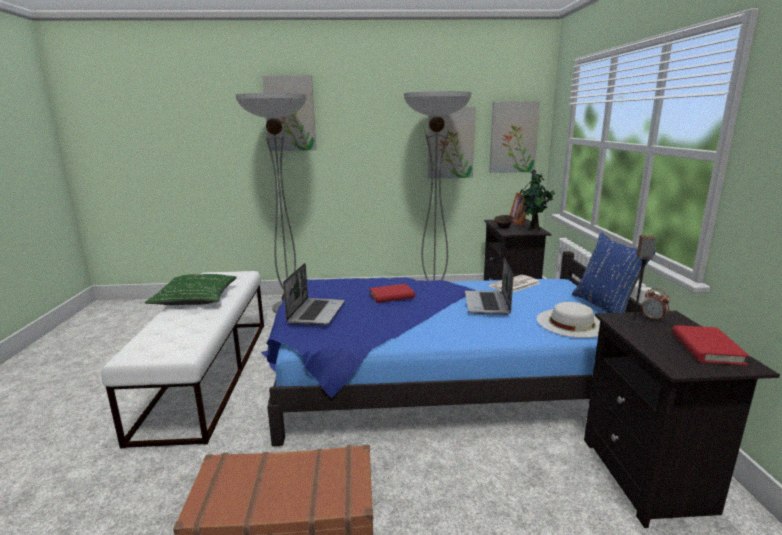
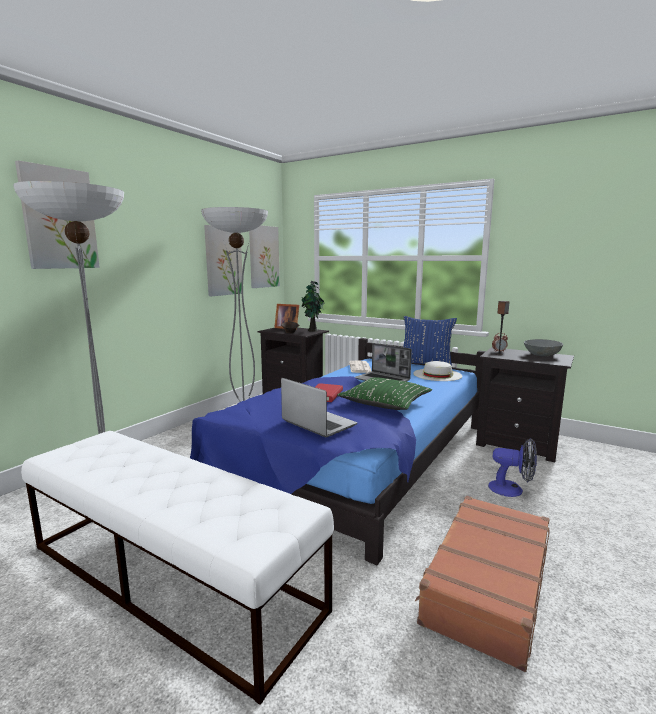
camera: 55 degrees left, 5 degrees down
(196, 298) = (129, 476): green pillow -> green pillow (385, 402)
(497, 498) = (512, 489): none -> fan
(706, 348) = (541, 355): red book -> grey bowl

